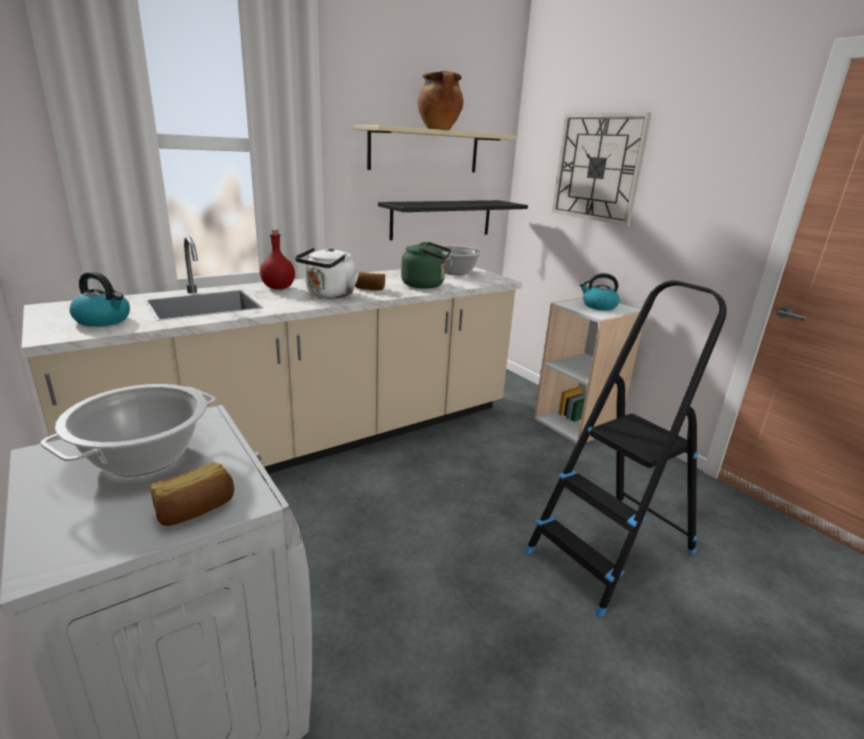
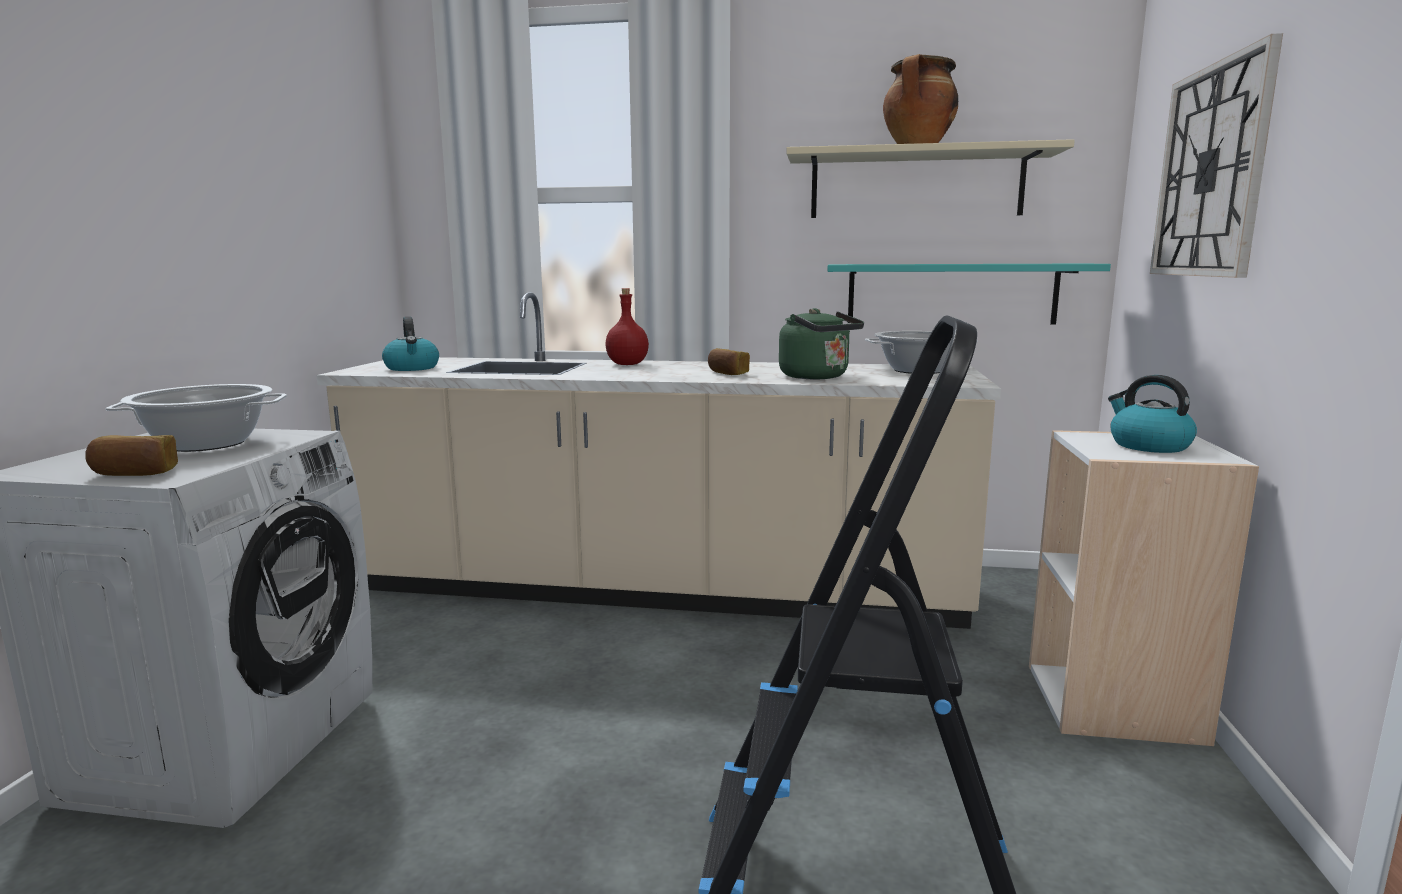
camera: 45 degrees right, 10 degrees down
(329, 295) = (659, 373): white kettle -> none
(442, 219) = (951, 294): black shelf -> turquoise shelf

